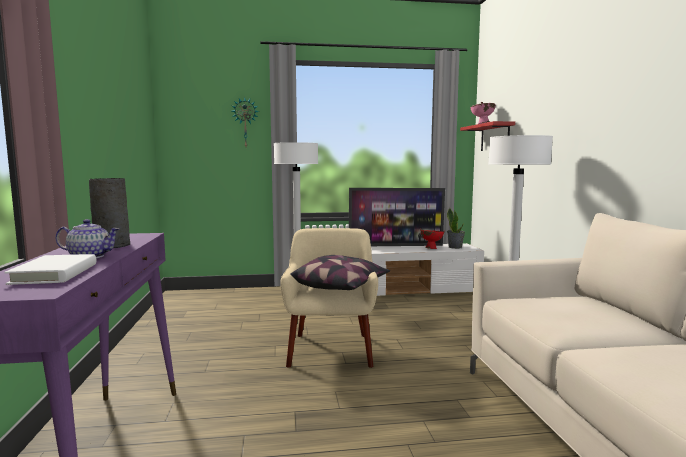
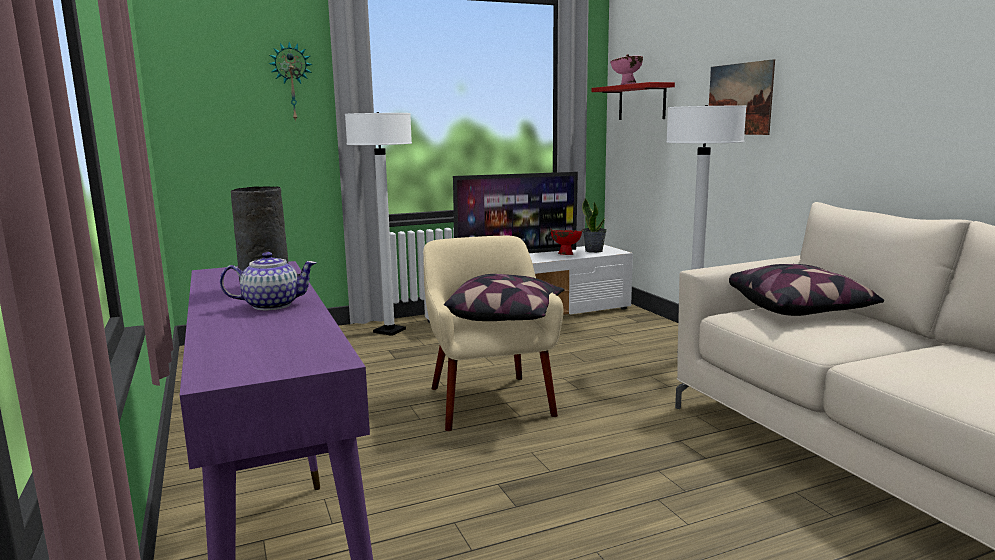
camera: 15 degrees left, 5 degrees up
(55, 274) = (283, 334): white book -> none
(556, 132) = (739, 99): none -> picture
(569, 301) = (799, 309): none -> pillow

